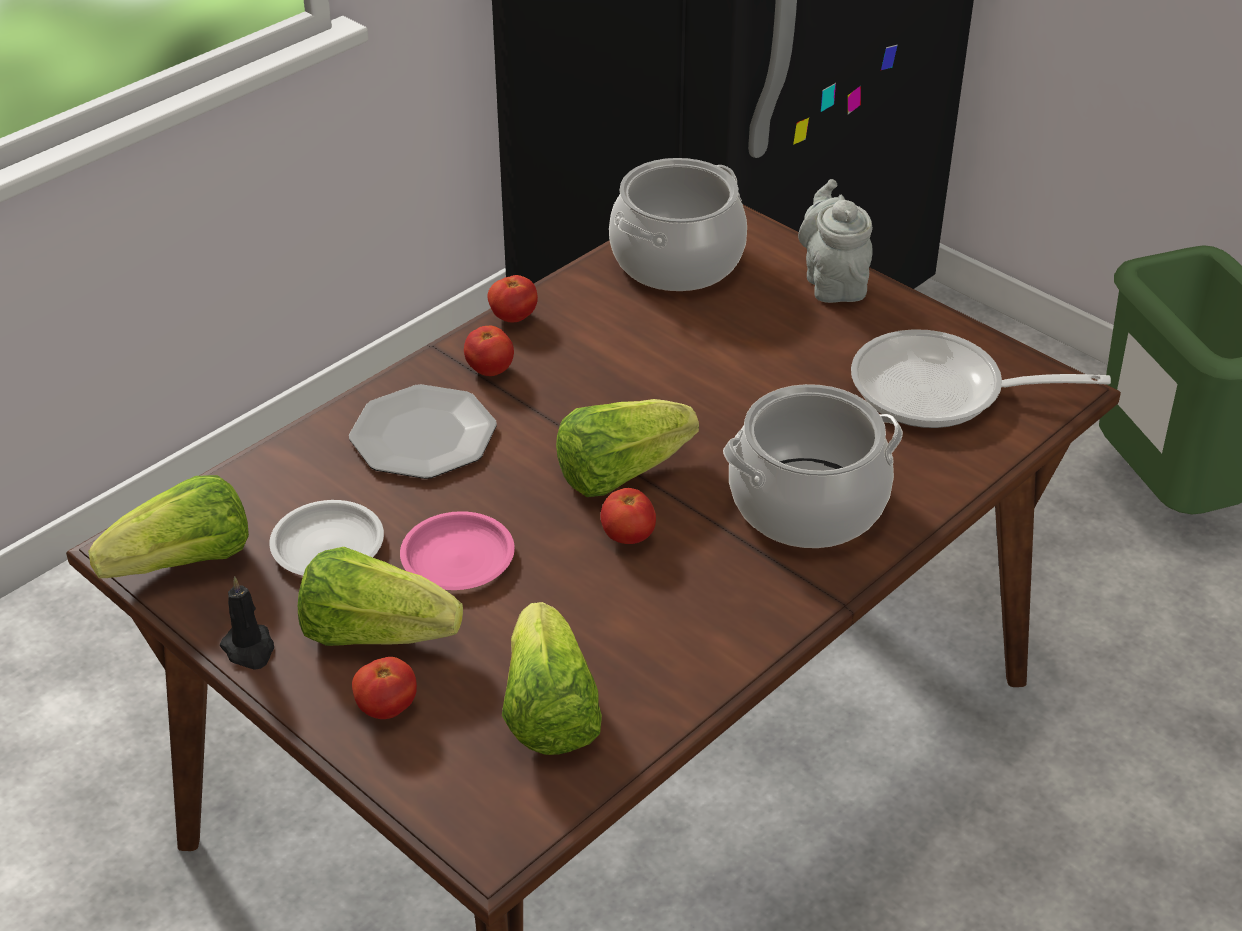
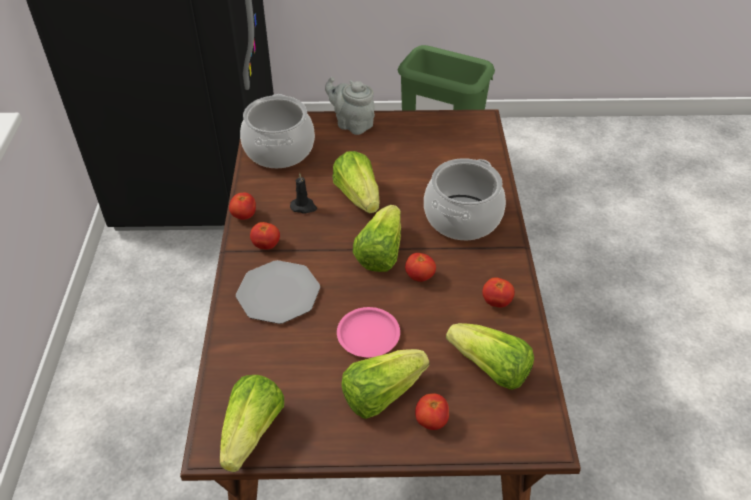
camera: 45 degrees left, 5 degrees up
(249, 649) = (339, 445): black candle -> black candle (304, 207)
(327, 545) = (306, 372): white plate -> none
(686, 641) = (496, 302): none -> tomato
(697, 384) = (358, 196): none -> lettuce
(941, 392) = (446, 144): frying pan -> none

